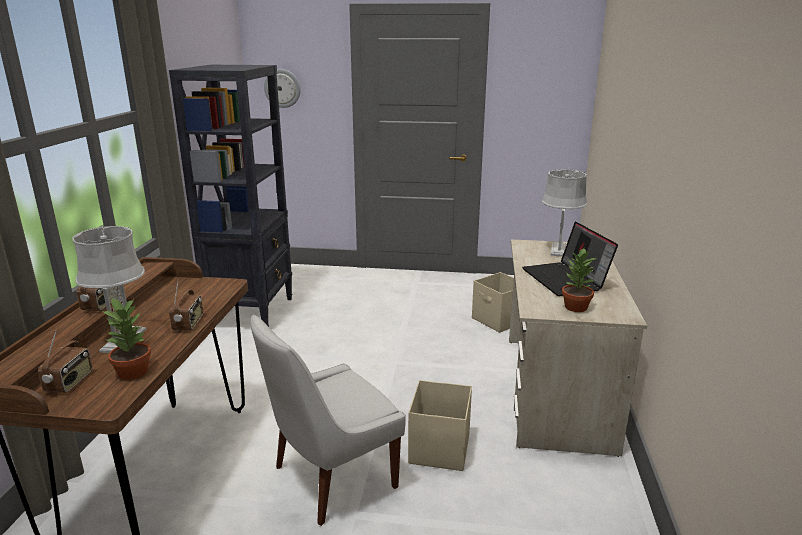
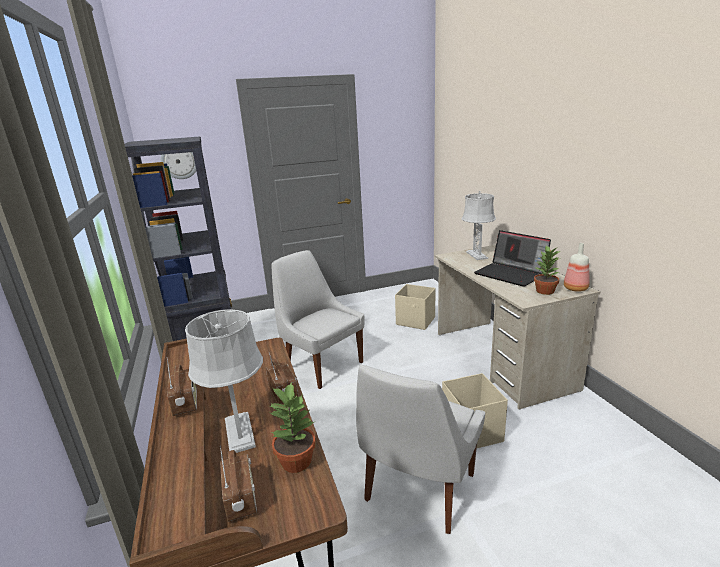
camera: 25 degrees left, 0 degrees up
(355, 336) = (322, 365): none -> white chair
(620, 314) = (575, 288): none -> bottle

